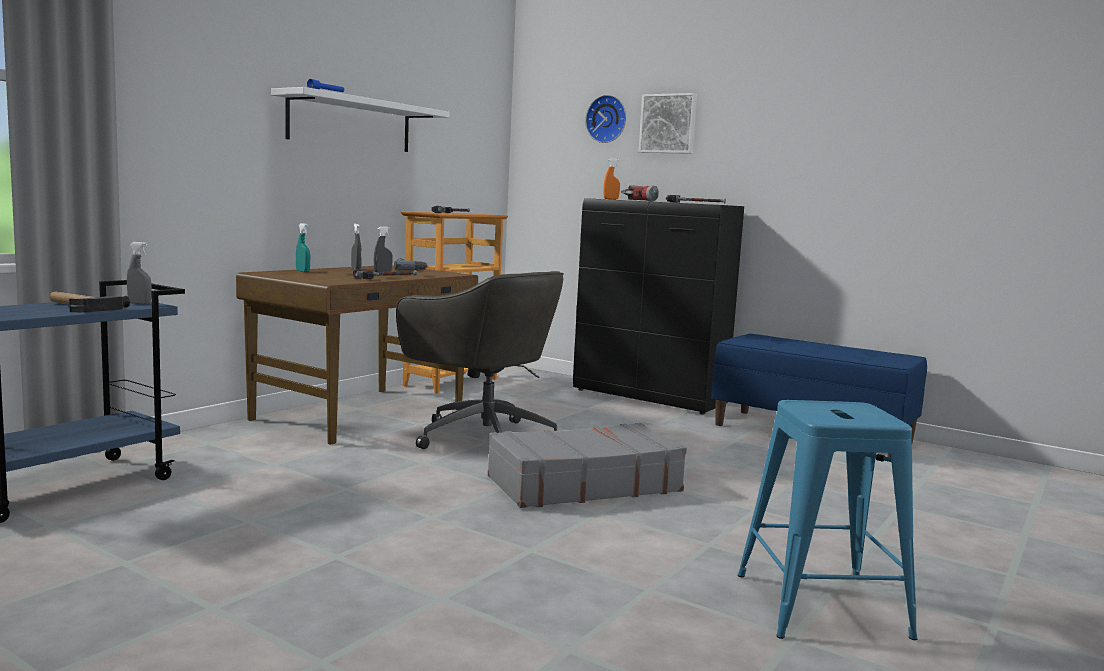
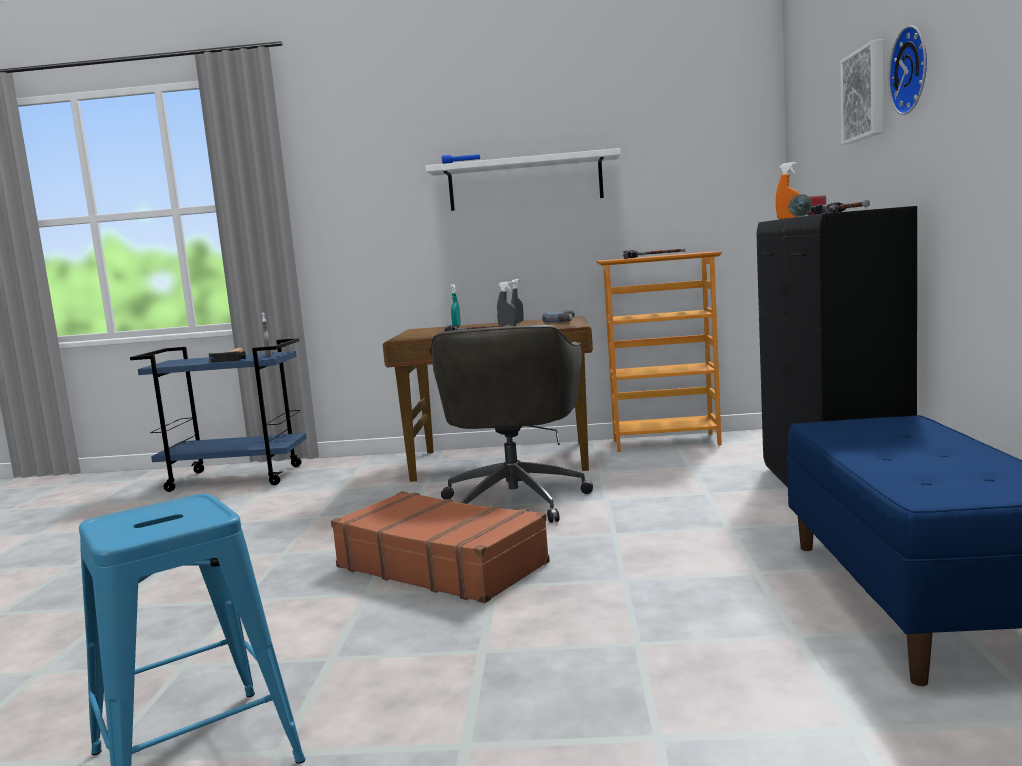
camera: 60 degrees right, 0 degrees up
(583, 484) = (441, 565): grey suitcase -> brown suitcase
(607, 119) = (829, 105): wall clock -> wall clock (913, 70)

